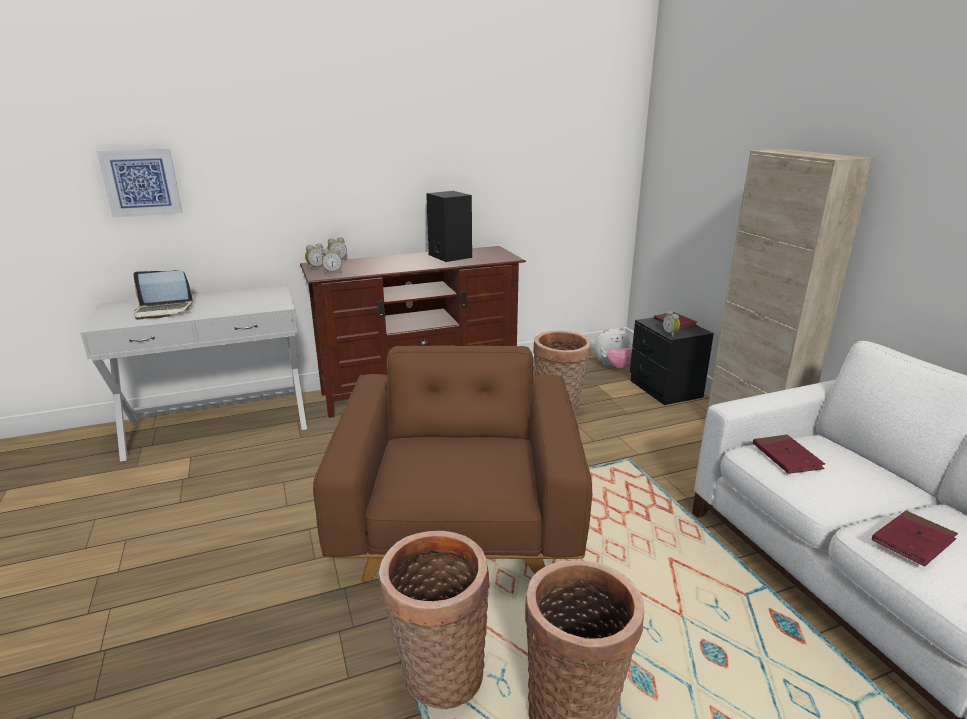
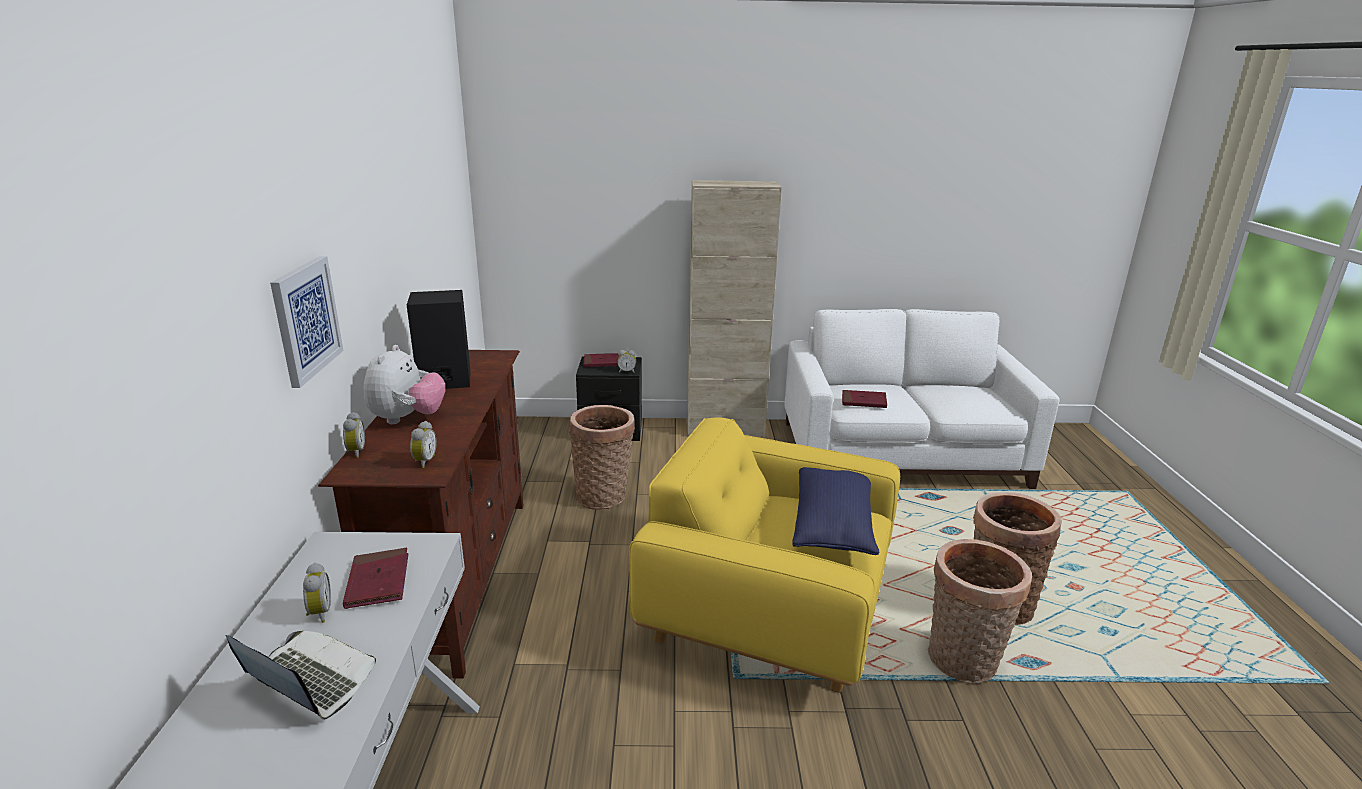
camera: 70 degrees left, 0 degrees up
(141, 182) = (116, 459): picture -> picture (306, 319)
(163, 310) = (309, 680): laptop -> laptop turned 75 degrees counterclockwise
(316, 268) = (375, 472): alarm clock -> alarm clock (318, 613)
(459, 523) = (769, 608): brown armchair -> yellow armchair
(476, 472) = (833, 526): none -> blue pillow
(612, 366) = (539, 439): plush toy -> plush toy (407, 419)
(913, 541) = (960, 403): red book -> red book (378, 581)

